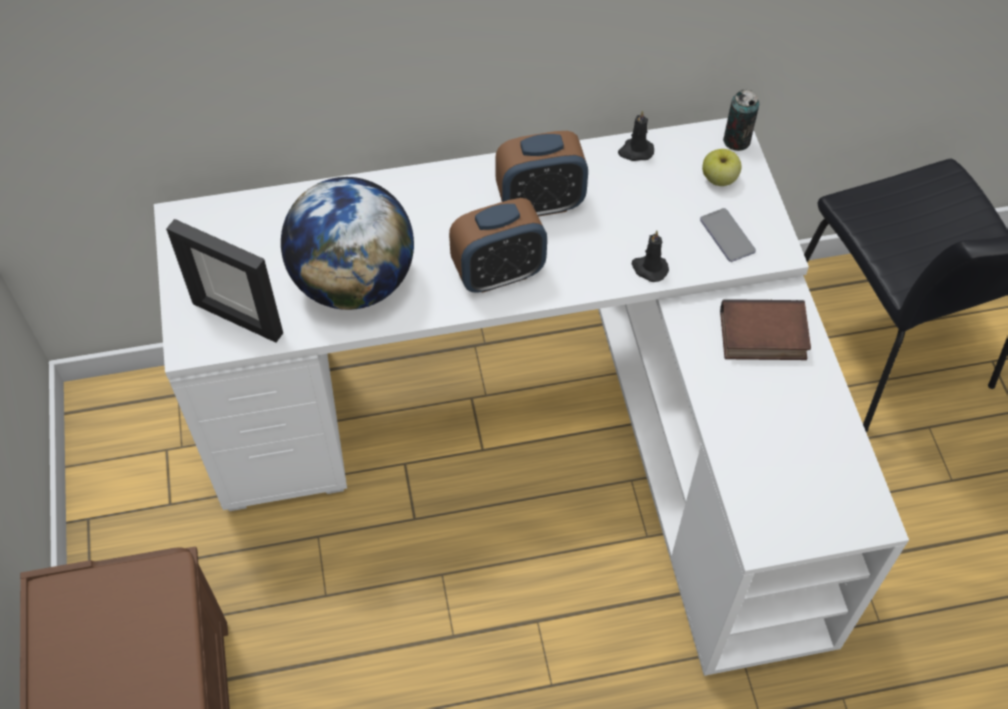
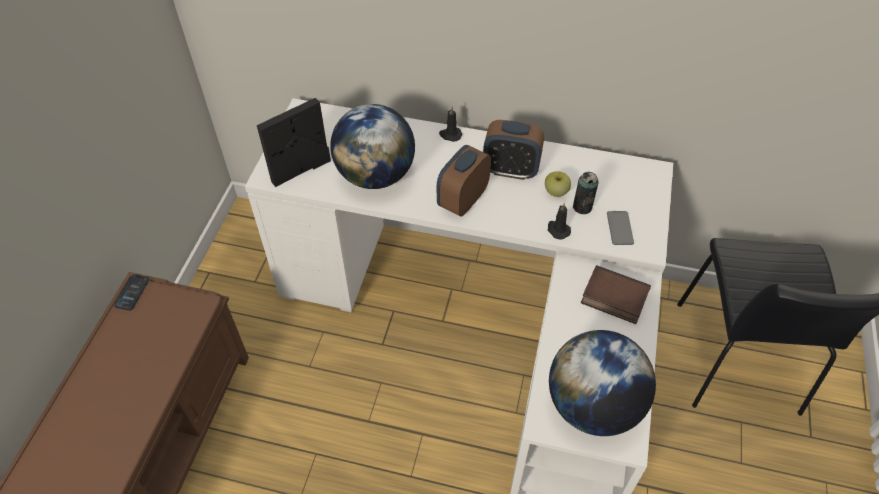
camera: 25 degrees right, 5 degrees down
(48, 602) = (132, 293): none -> phone
(239, 316) = (301, 171): picture frame -> picture frame turned 90 degrees clockwise
(498, 273) = (462, 200): alarm clock -> alarm clock turned 120 degrees clockwise
(635, 151) = (587, 160): black candle -> black candle (450, 135)
(719, 179) = (633, 193): apple -> apple (556, 192)
(736, 141) = (657, 175): can -> can (582, 207)
(809, 490) = (593, 405): none -> globe

